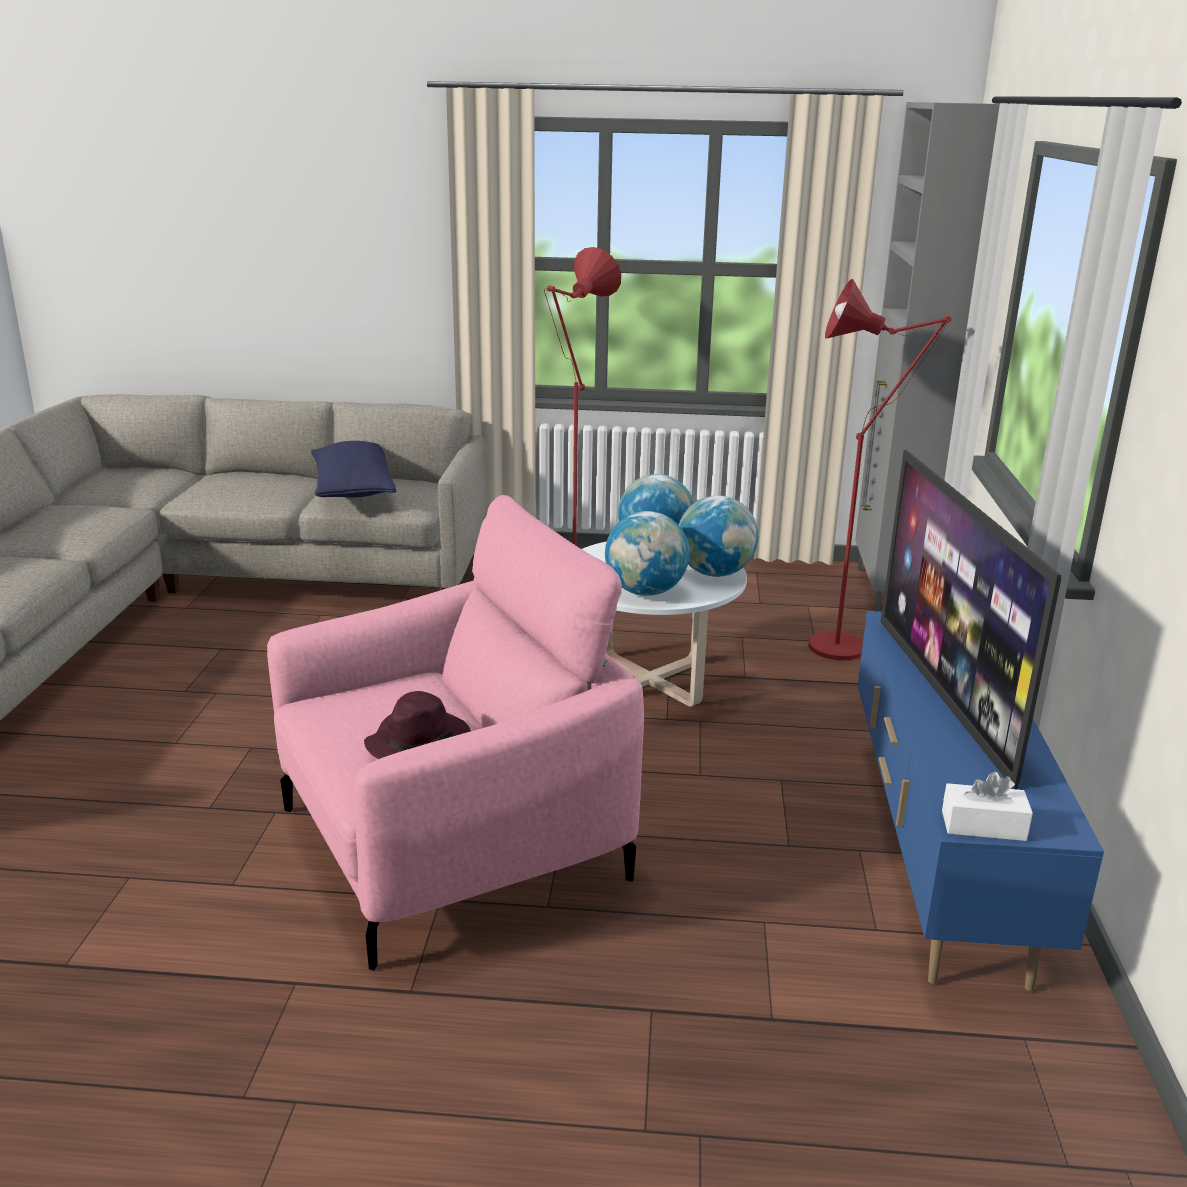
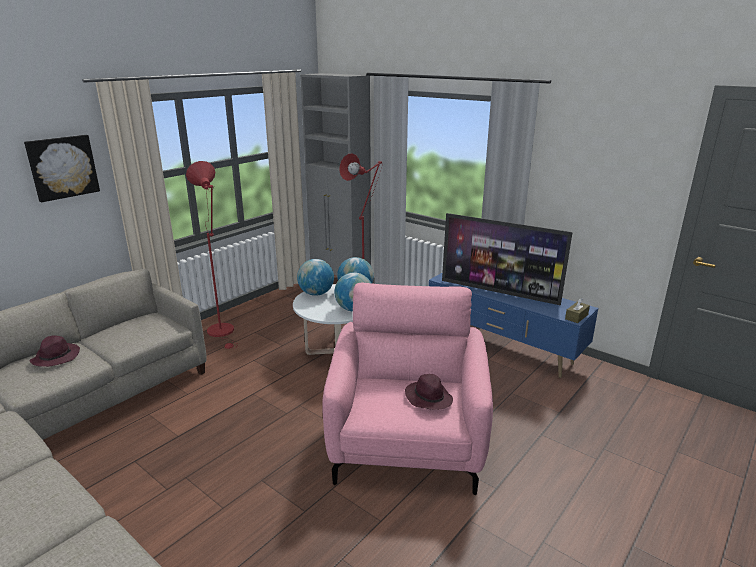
camera: 55 degrees left, 0 degrees up
(266, 481) = (56, 357): none -> purple hat
(353, 490) = (122, 336): blue pillow -> none
(391, 219) = (62, 167): none -> picture
(983, 825) = (576, 317): white tissue box -> brown tissue box

